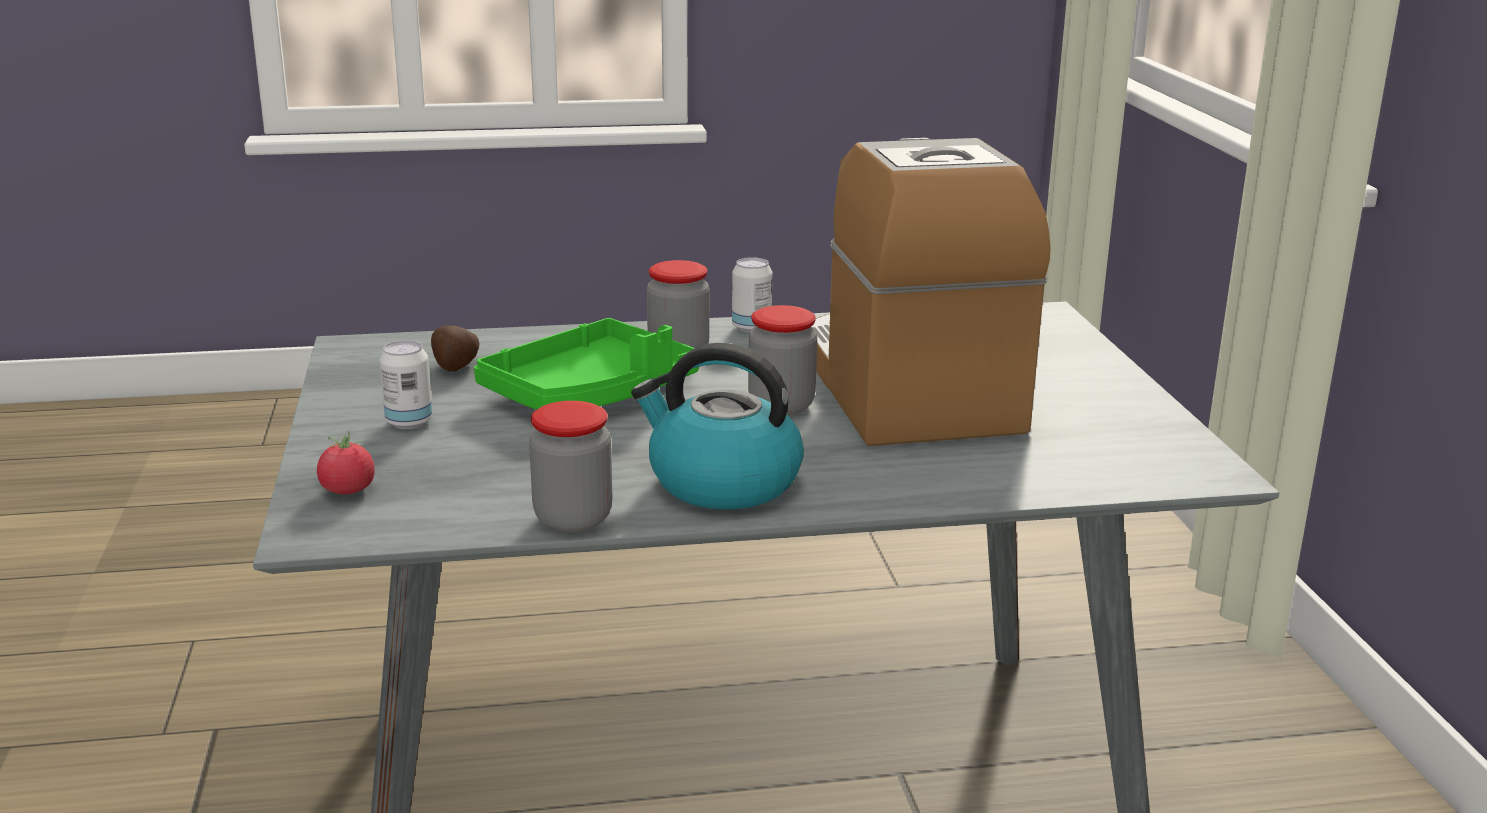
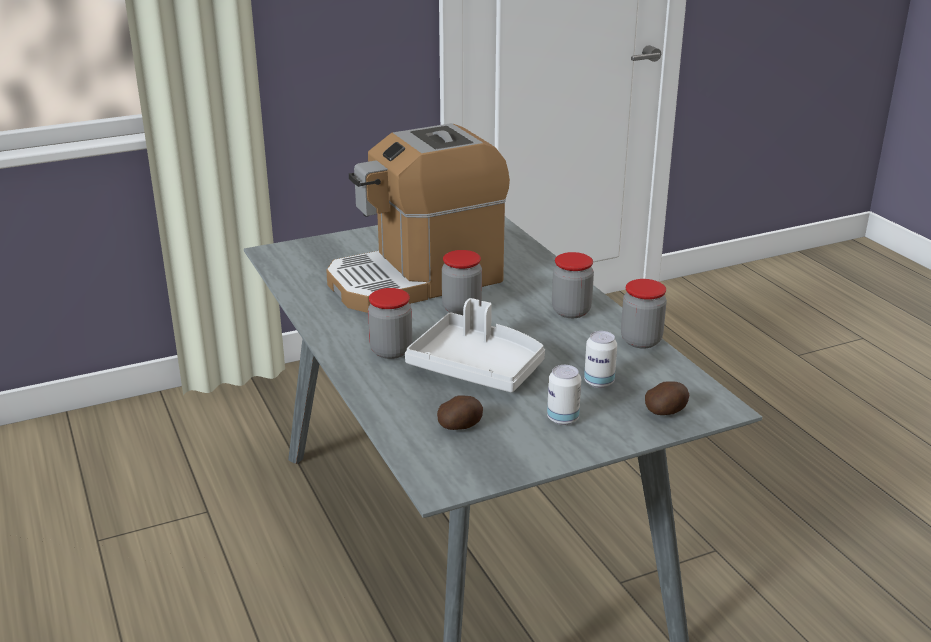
camera: 105 degrees left, 5 degrees up
(348, 490) = (666, 412): tomato -> potato
(590, 393) = (477, 367): green tray -> grey tray
(721, 482) = (571, 311): kettle -> jar
(751, 327) = (331, 334): can -> can (599, 382)

